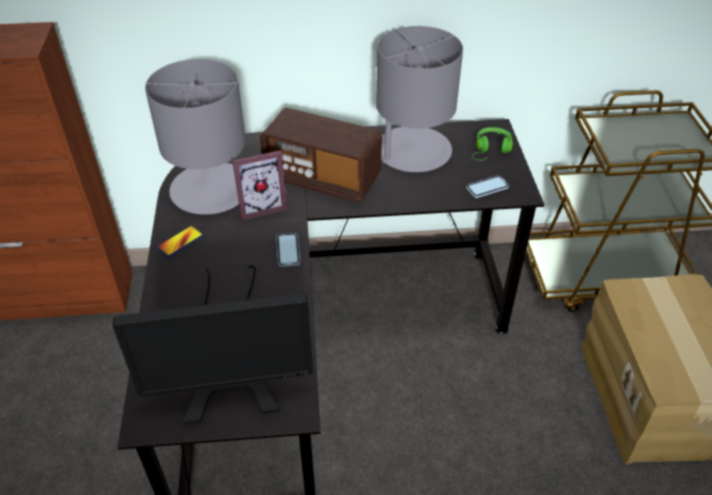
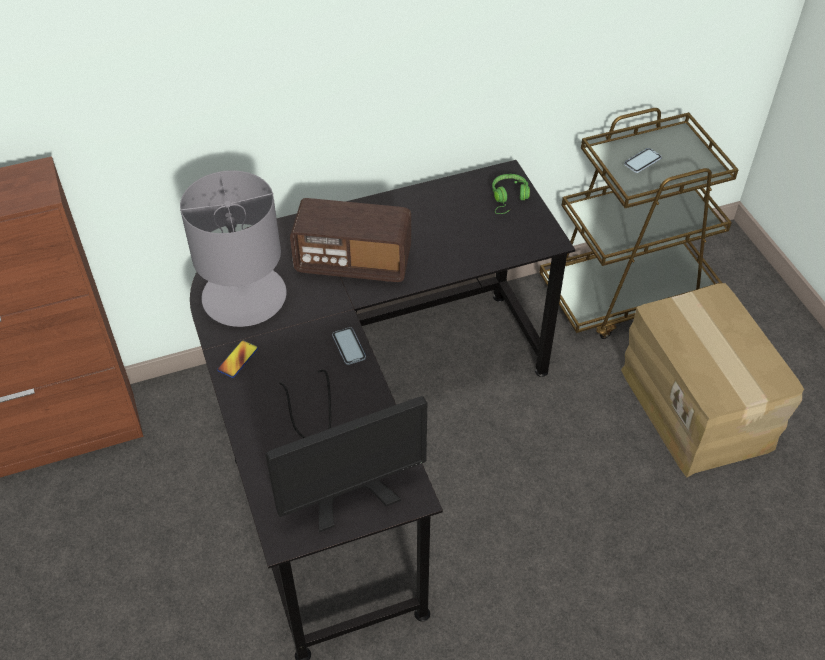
camera: 15 degrees left, 5 degrees up
(261, 206) = (303, 304): picture frame -> none
(412, 151) = (432, 214): grey table lamp -> none
(487, 188) = (517, 242): phone -> phone (642, 161)

